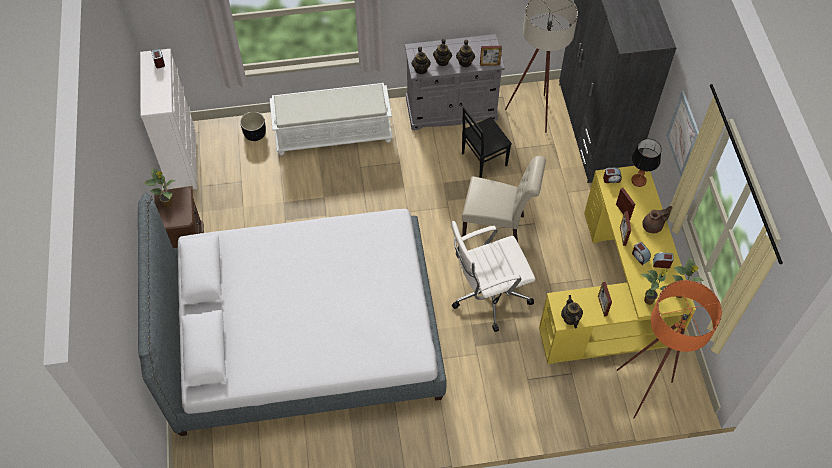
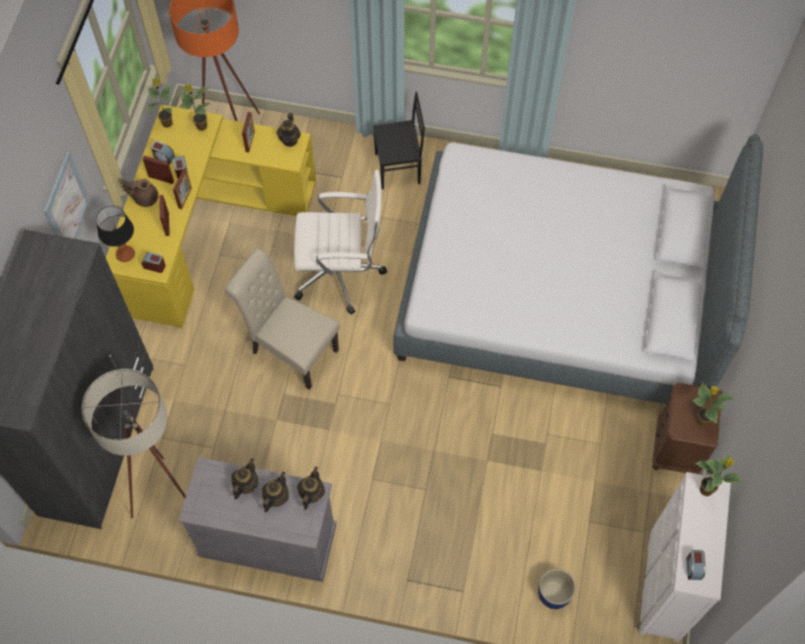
camera: 160 degrees left, 5 degrees up
(156, 105) = (707, 489): none -> potted plant
(255, 134) = (553, 593): black planter -> blue planter
(334, 134) = (444, 555): white bench -> none
(483, 159) = (263, 446): black chair -> black chair (398, 169)
(490, 64) = (214, 469): picture frame -> picture frame (161, 179)

